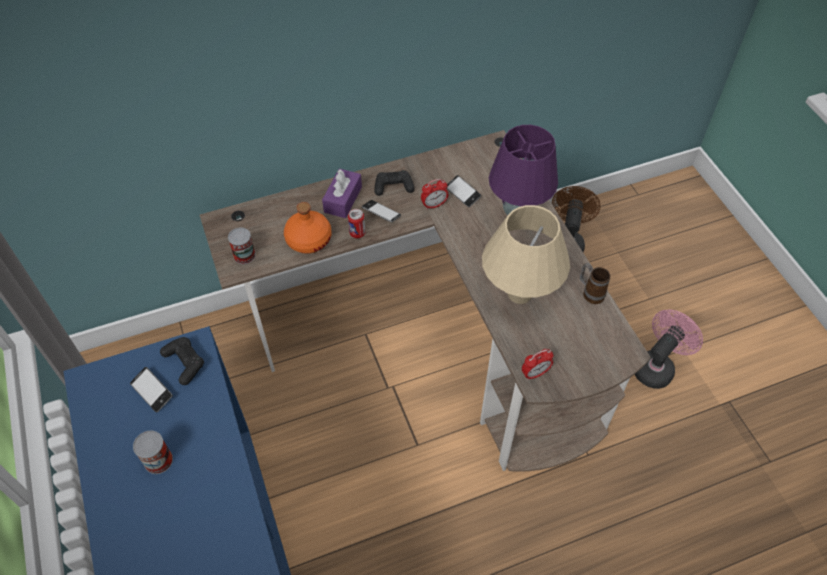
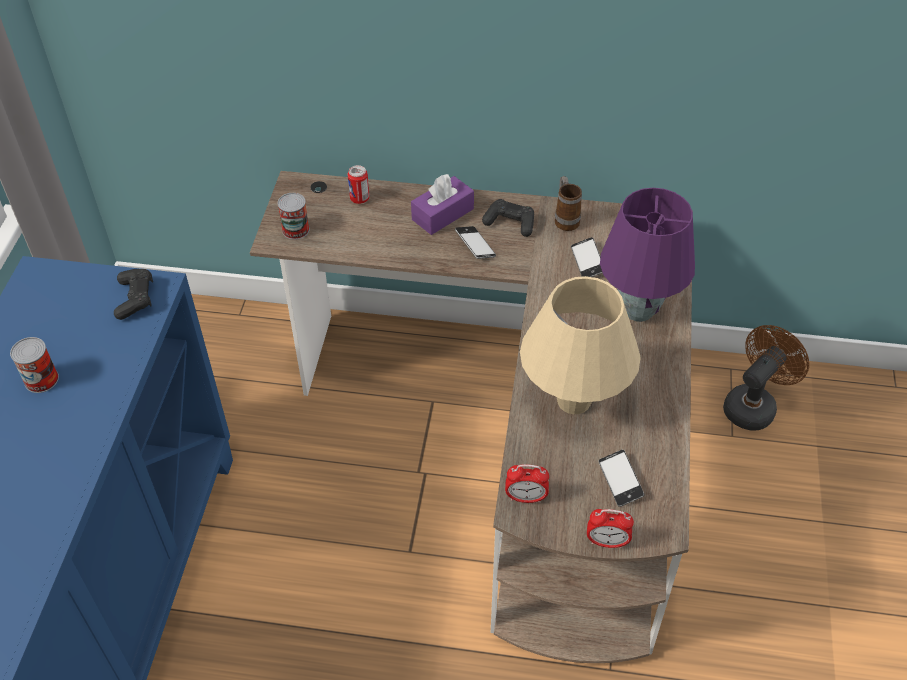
camera: 30 degrees right, 5 degrees down
(152, 391) = (85, 311): phone -> phone (620, 481)
(308, 239) = (374, 241): orange bottle -> none
(357, 233) = (432, 256): can -> can (359, 198)
(434, 205) = (543, 261): alarm clock -> alarm clock (607, 542)
(590, 293) = (664, 438): mug -> mug (565, 219)
(656, 366) = (776, 609): pink fan -> none

